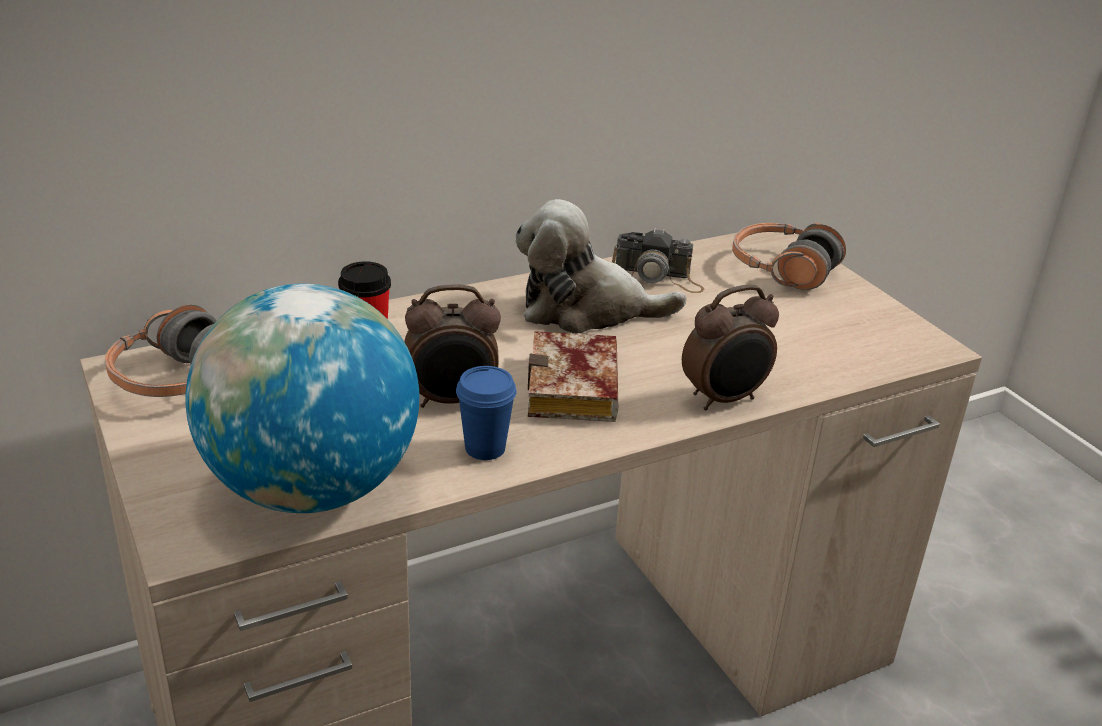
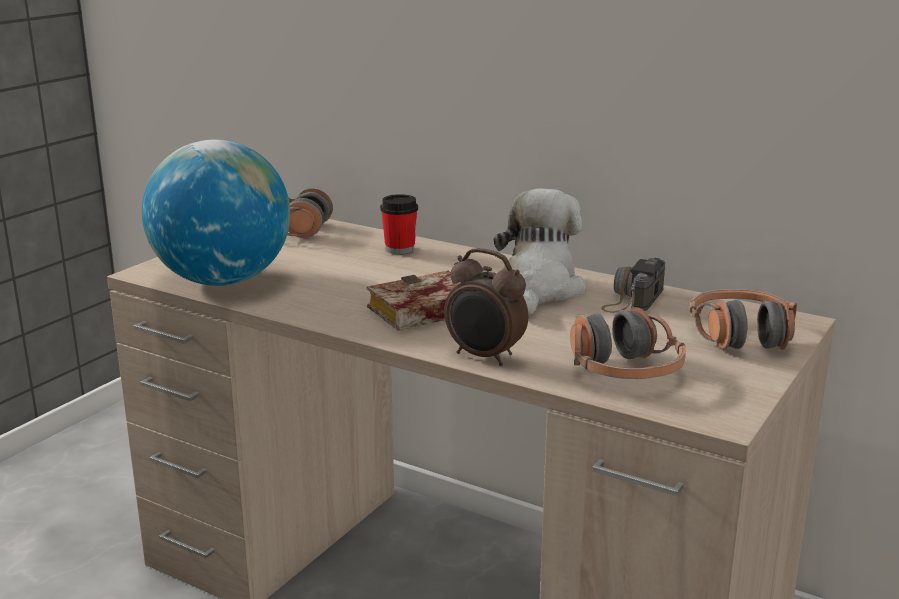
camera: 60 degrees right, 10 degrees down
(451, 401) = (357, 286): alarm clock -> none
(485, 448) = (316, 306): blue cup -> none
(586, 310) = (537, 290): plush toy -> plush toy turned 45 degrees clockwise
(657, 277) = (633, 299): camera -> camera turned 45 degrees clockwise
(813, 347) = (624, 371): none -> headphones

